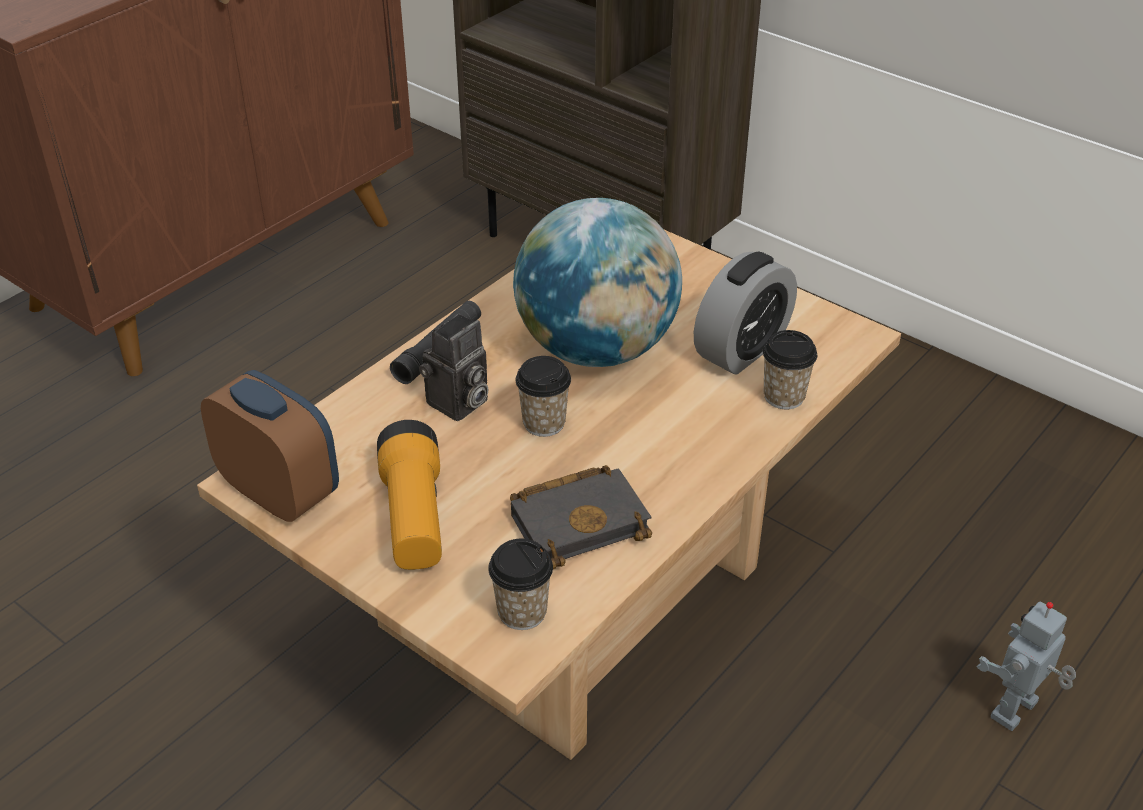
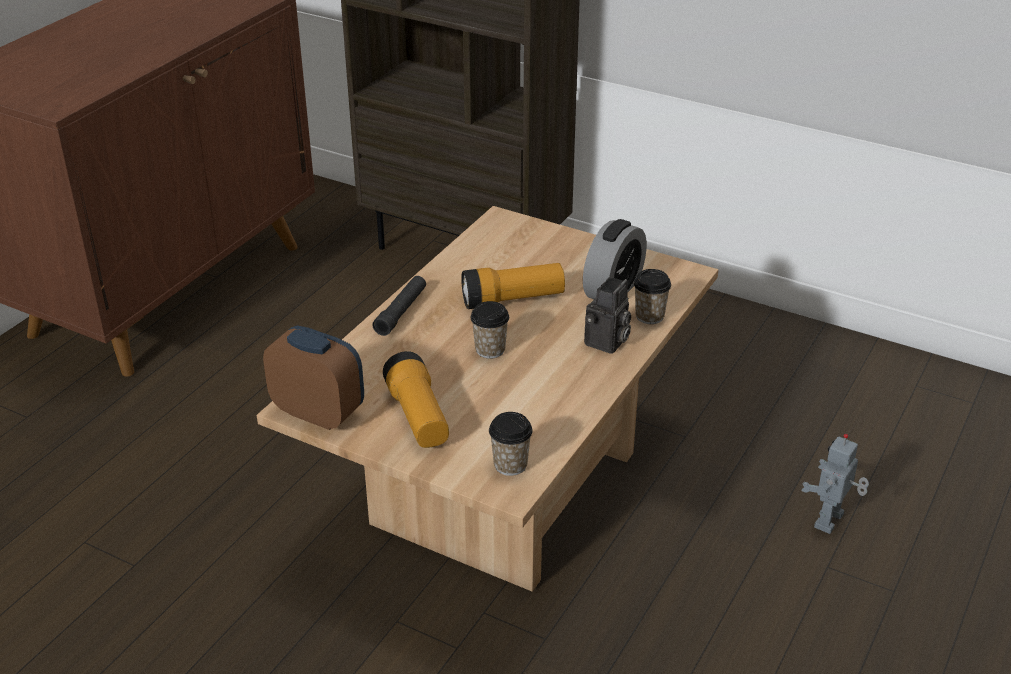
camera: 10 degrees left, 5 degrees down
(458, 405) = (426, 345): camera -> camera (607, 343)
(581, 520) = (533, 406): black book -> none
(596, 349) = (512, 300): globe -> flashlight

